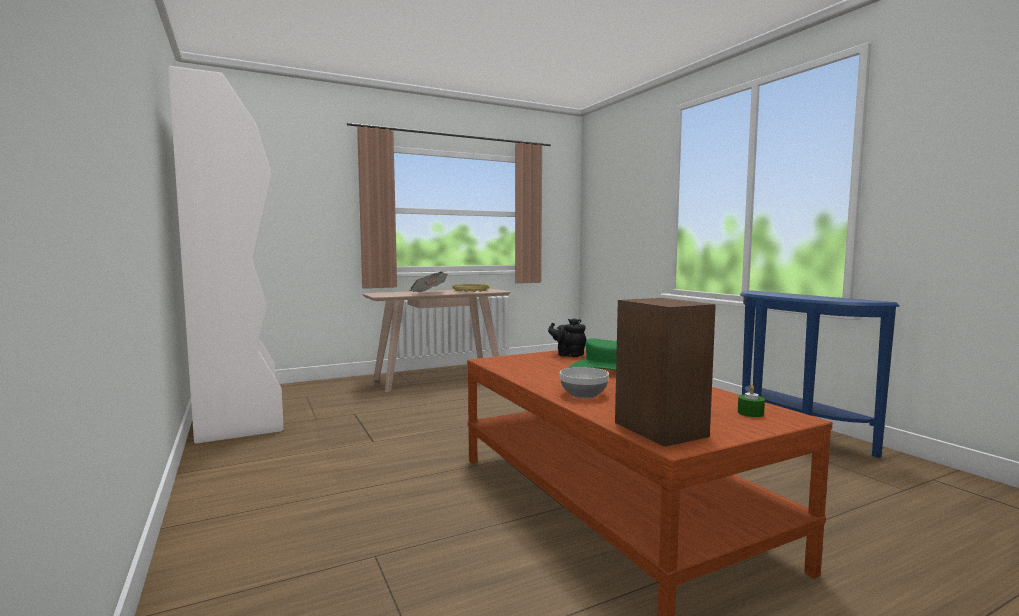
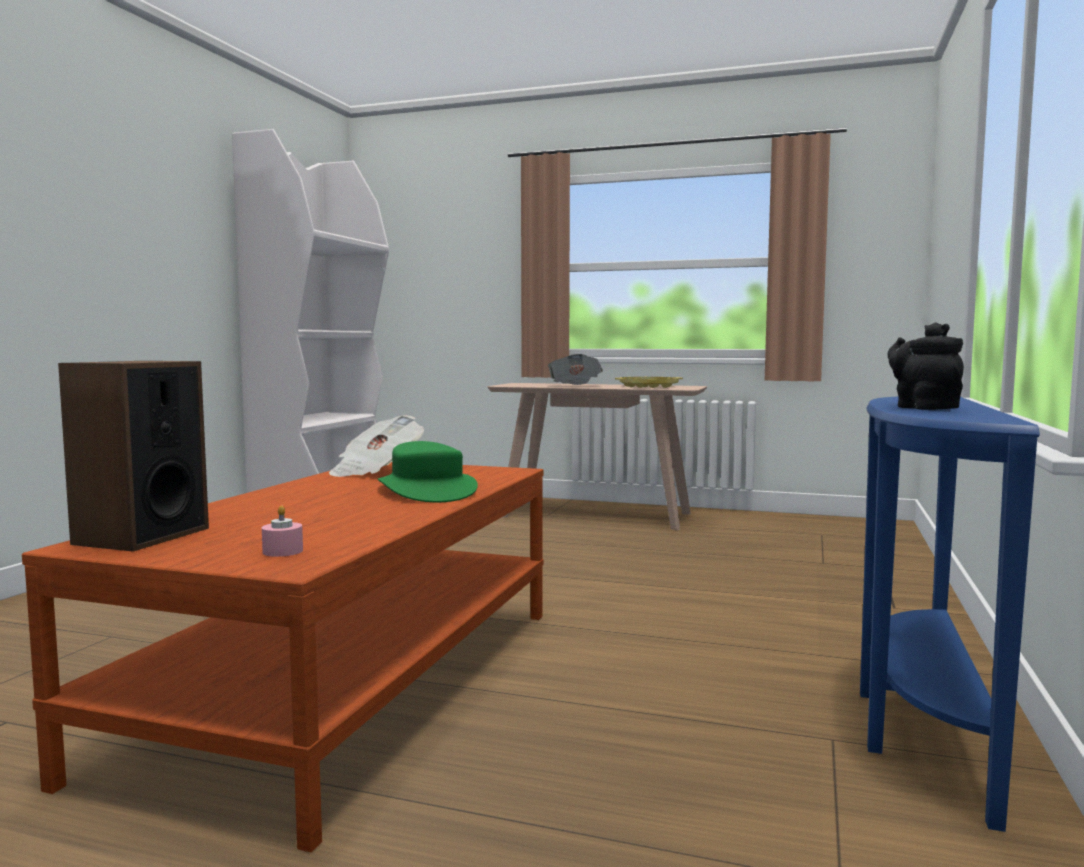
camera: 45 degrees right, 0 degrees up
(519, 365) = (376, 471): none -> newspaper
(568, 355) = (480, 472): black teapot -> black teapot (923, 407)
(582, 394) = (267, 501): bowl -> none
(750, 413) = (282, 551): green candle -> pink candle

